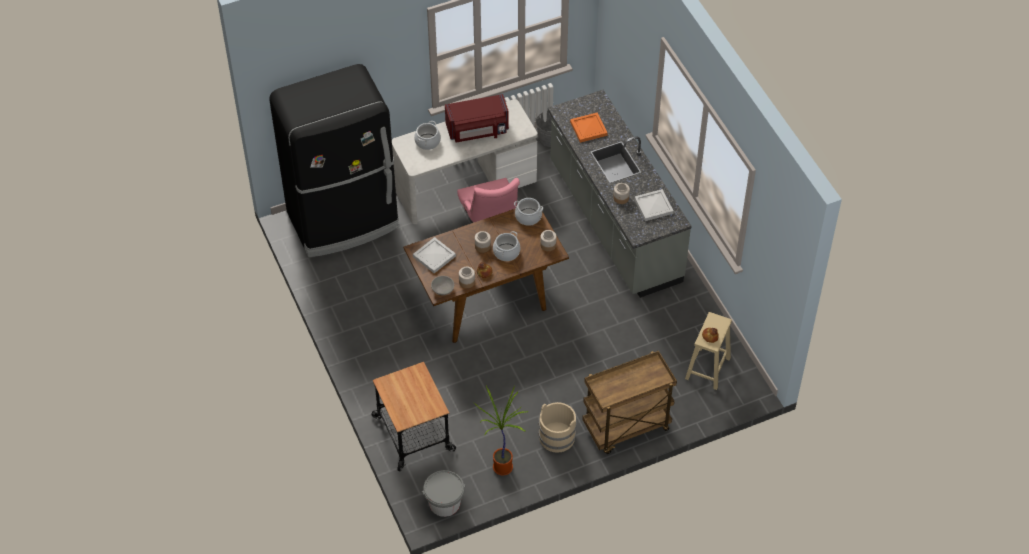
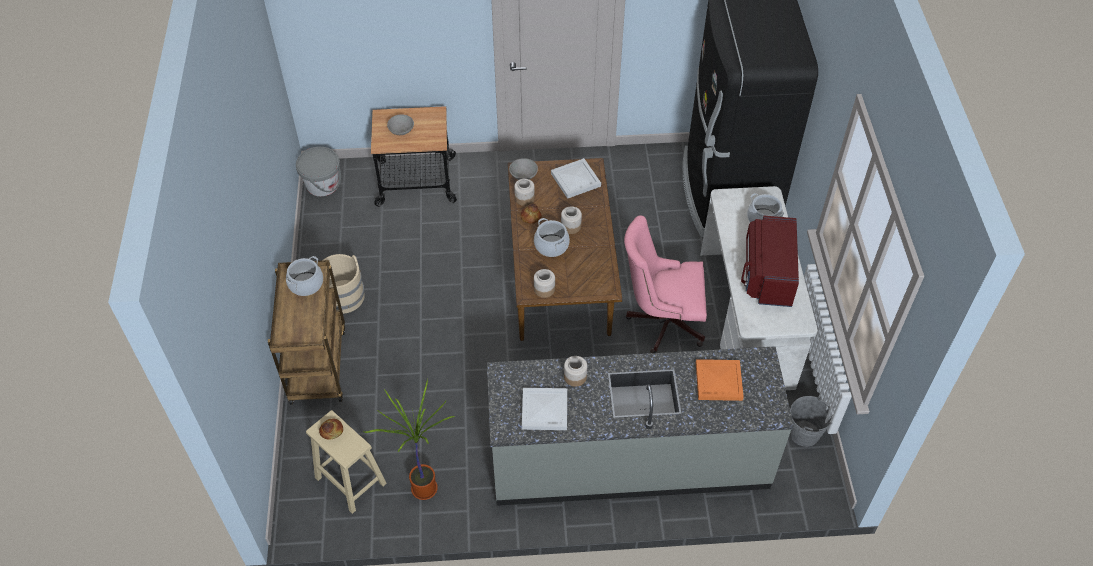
camera: 110 degrees right, 0 degrees up
(414, 401) = (401, 130): none -> grey bowl
(503, 469) = (332, 240): potted plant -> potted plant (422, 489)
(528, 217) = (598, 283): cooking pot -> cooking pot (306, 284)

